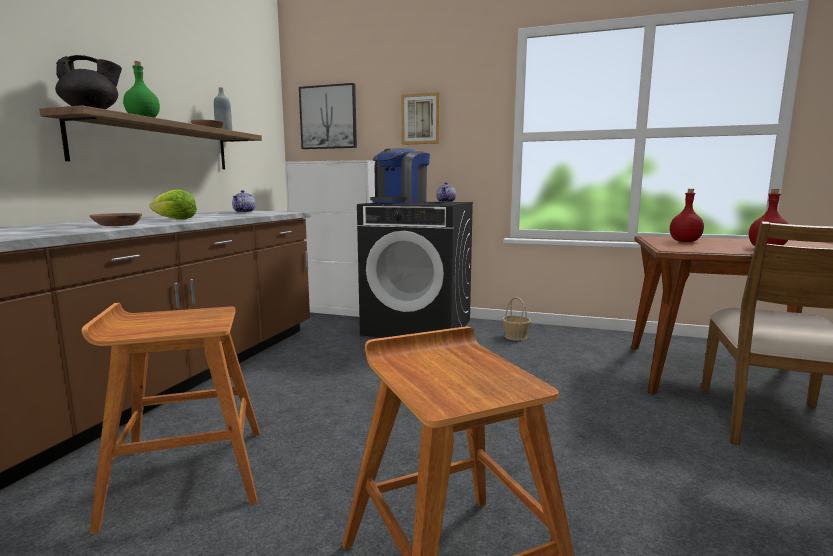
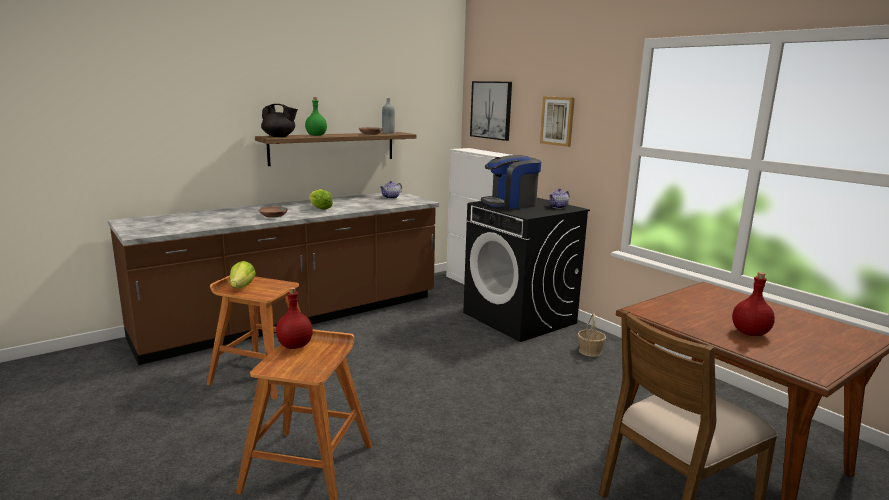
camera: 35 degrees right, 5 degrees up
(144, 325) = (242, 287): none -> lettuce
(685, 241) = (708, 303): red bottle -> red bottle (295, 346)

